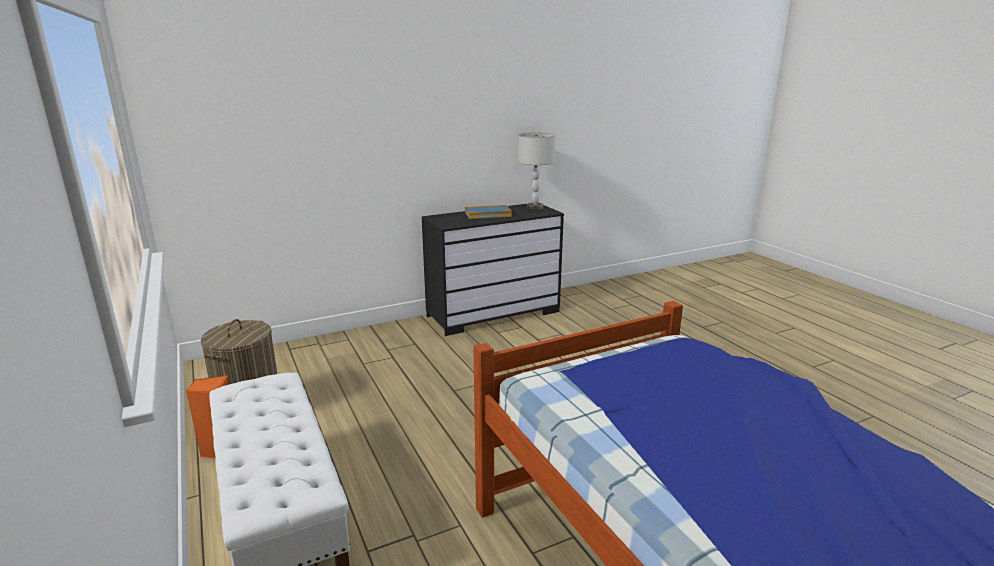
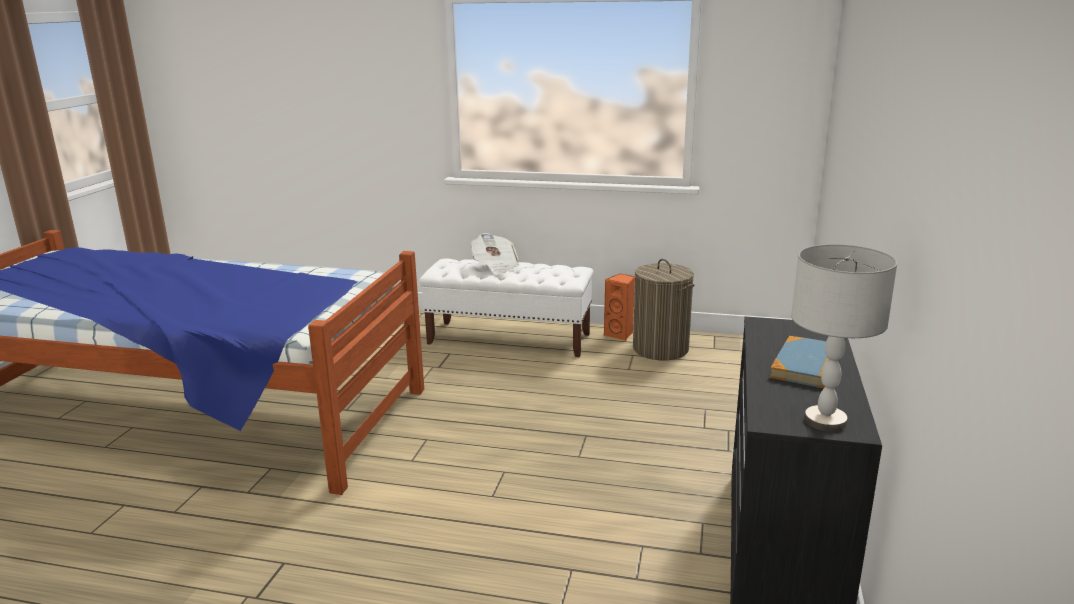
camera: 130 degrees right, 0 degrees up
(264, 444) = (495, 266): none -> newspaper

